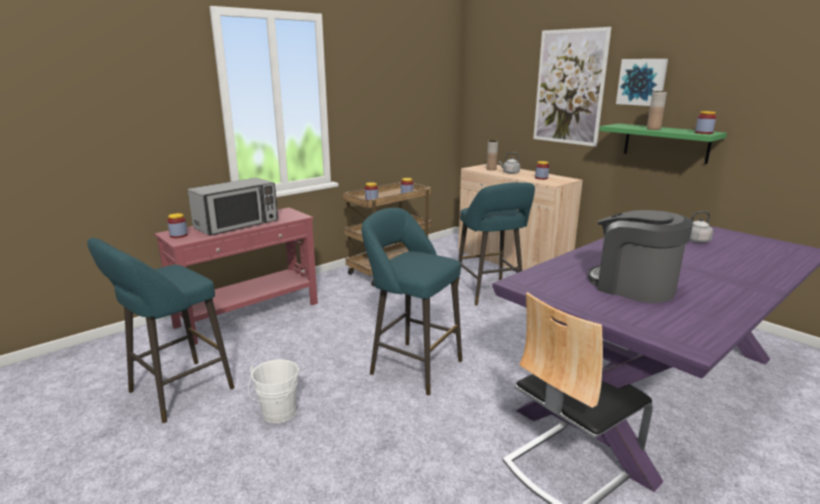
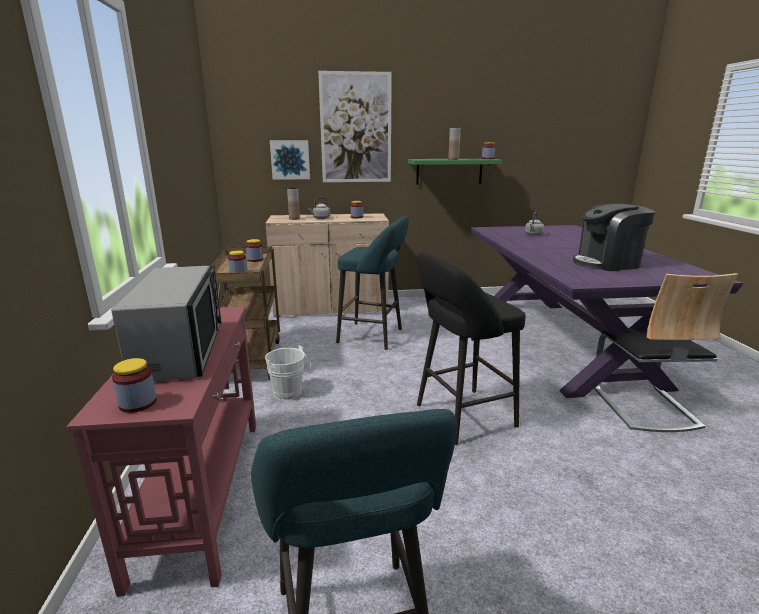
camera: 55 degrees left, 0 degrees up
(278, 415) = (491, 539): white bucket -> white bucket (289, 394)
(412, 365) = (460, 416): turquoise stool -> black stool
(642, 82) = (424, 122): picture -> picture (290, 159)

